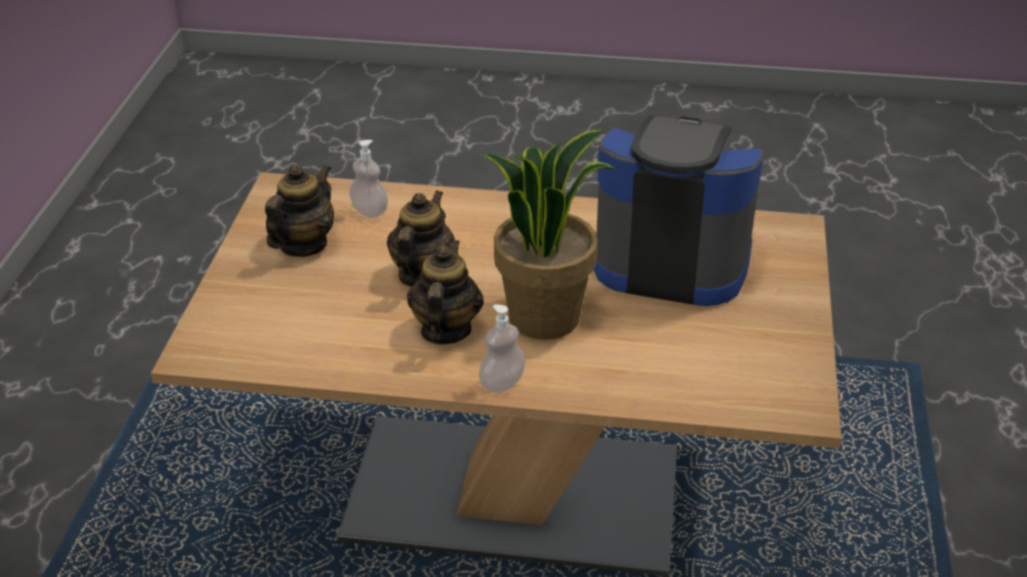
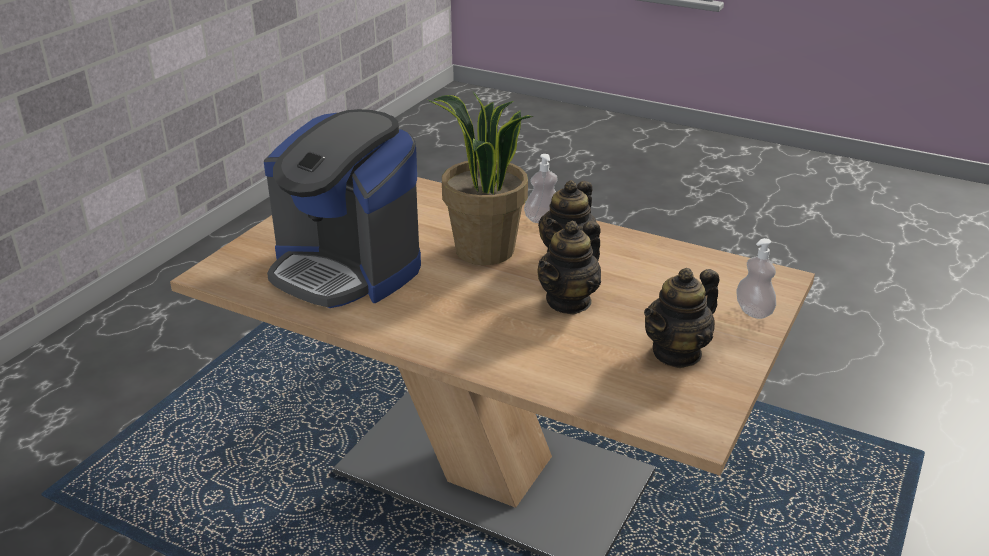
camera: 160 degrees left, 5 degrees down
(369, 211) = (598, 377): soap dispenser -> soap dispenser (753, 311)

